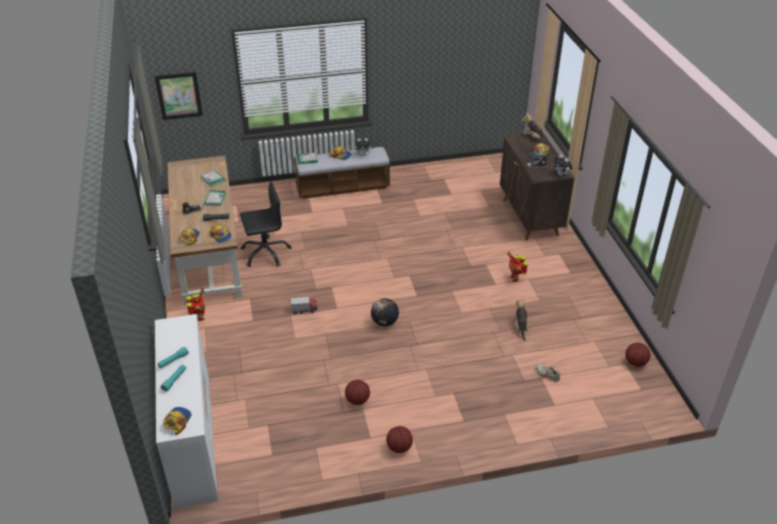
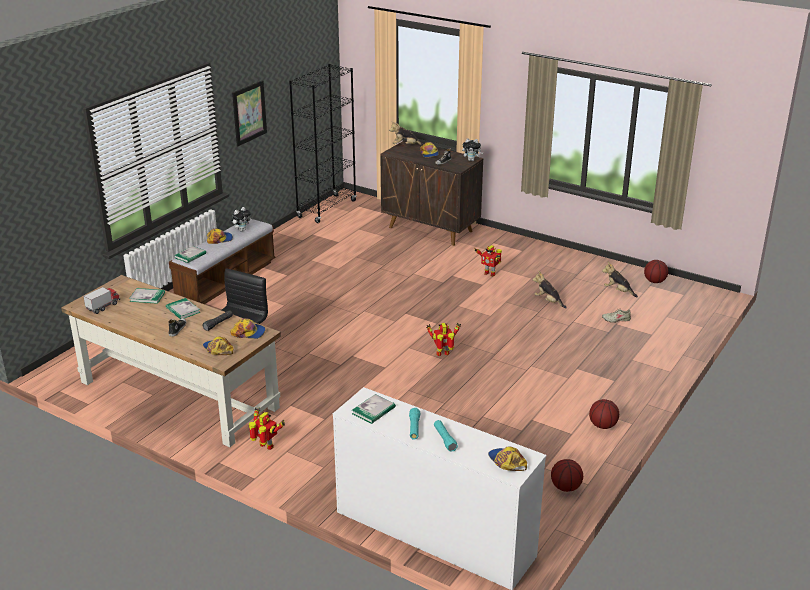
camera: 45 degrees left, 10 degrees down
(175, 333) = (373, 410): none -> book
(179, 95) = (34, 218): picture -> picture (249, 113)
(304, 310) = (359, 384): toy truck -> toy truck (103, 307)
(358, 400) = (518, 417): basketball -> basketball (566, 487)
(384, 322) = (443, 354): globe -> toy robot
(483, 163) = (327, 209): none -> black bookcase
(589, 352) = (618, 291): none -> plush toy

